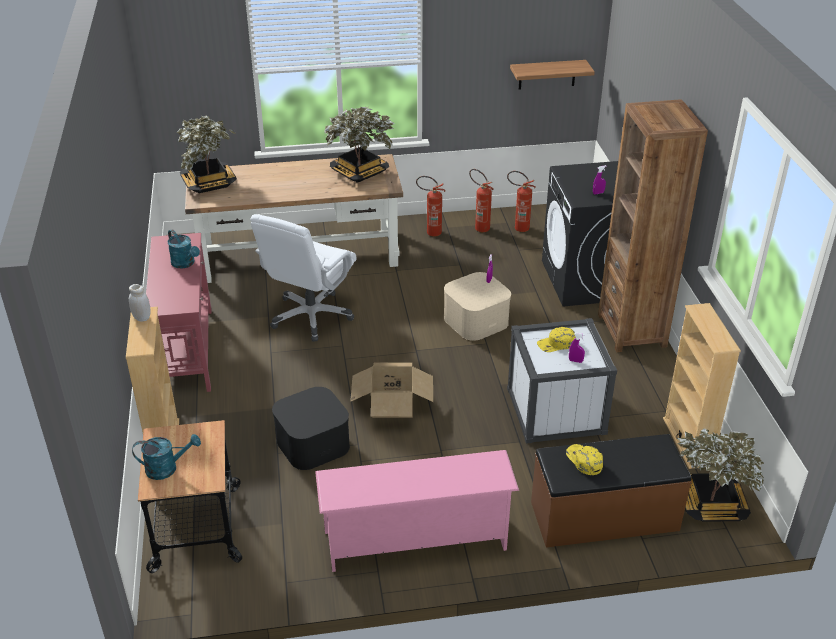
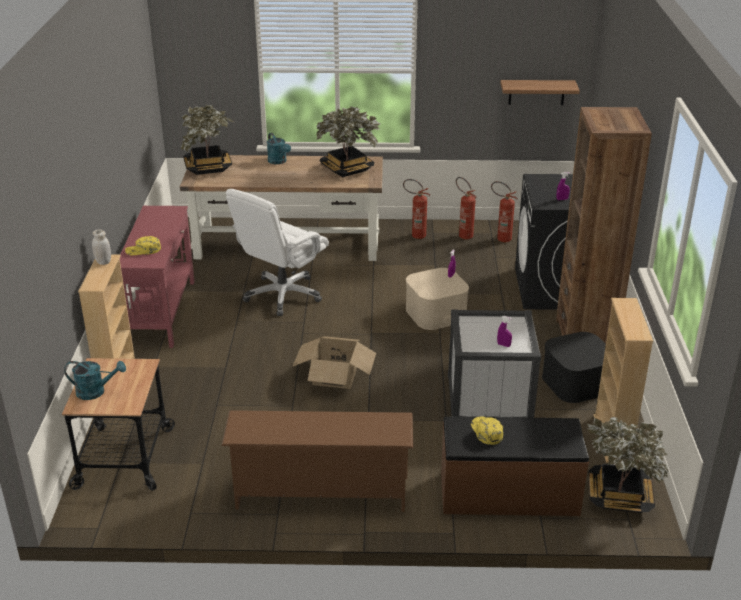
camera: 10 degrees right, 5 degrees down
(185, 264) = (165, 229): turquoise watering can -> turquoise watering can (279, 161)
(313, 443) = (251, 400): black storage box -> black storage box (576, 382)
(415, 542) = (320, 494): pink shoe rack -> brown shoe rack
(556, 344) = (490, 329): yellow cap -> yellow cap (143, 250)

